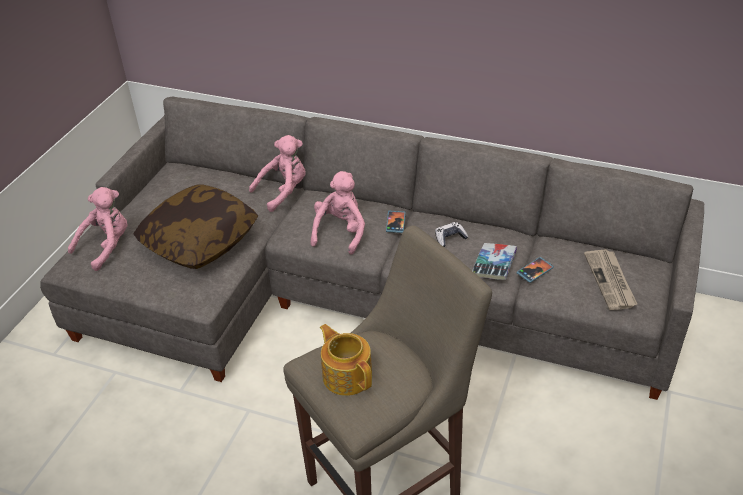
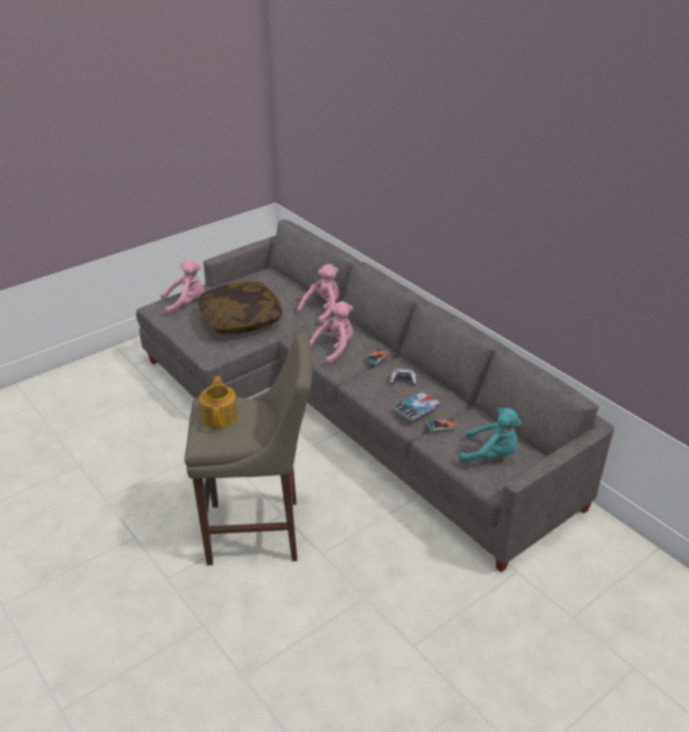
camera: 30 degrees right, 5 degrees down
(284, 191) = (322, 310): pink plush toy -> pink plush toy turned 45 degrees counterclockwise
(610, 281) = (491, 455): newspaper -> turquoise plush toy

